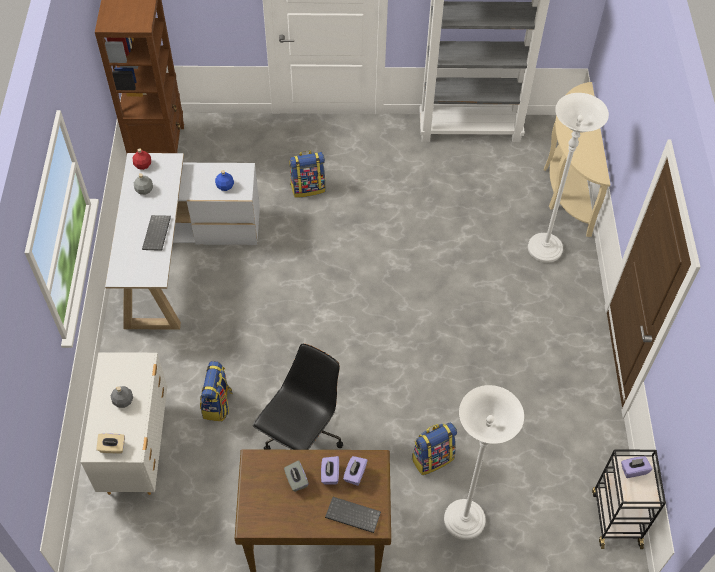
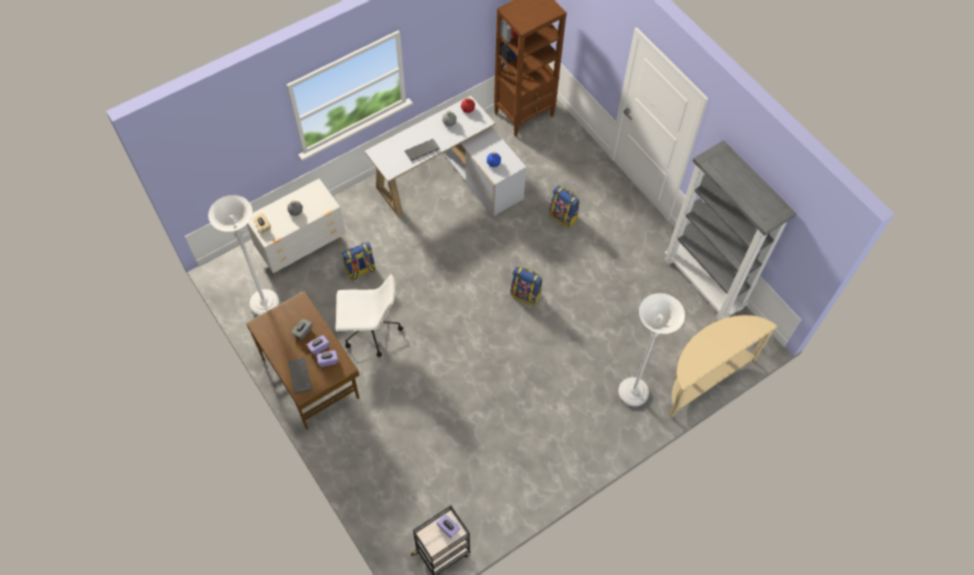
camera: 55 degrees right, 5 degrees up
(302, 438) = (370, 331): black office chair -> white office chair
(432, 458) = (408, 414): backpack -> backpack (526, 294)
(464, 520) = (376, 458): white floor lamp -> white floor lamp (264, 303)

